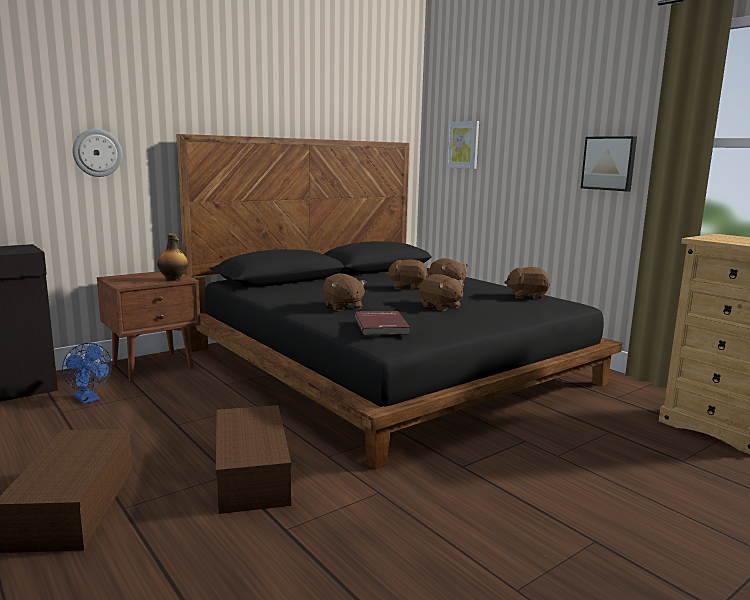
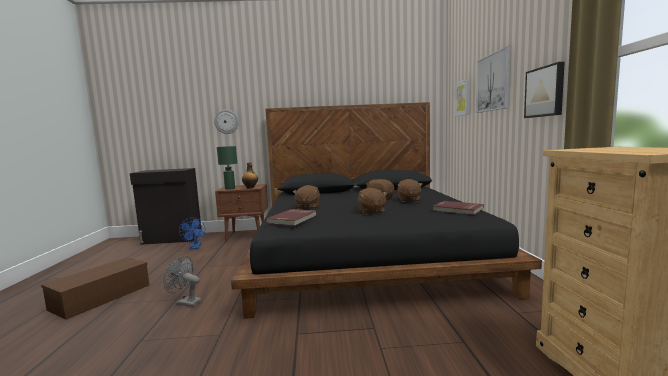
camera: 35 degrees right, 5 degrees down
(135, 283) = (229, 189): none -> green table lamp
(253, 474) = (185, 302): brown storage box -> grey fan
(525, 136) = (493, 82): none -> picture
(527, 296) = (457, 209): brown plush toy -> red book

